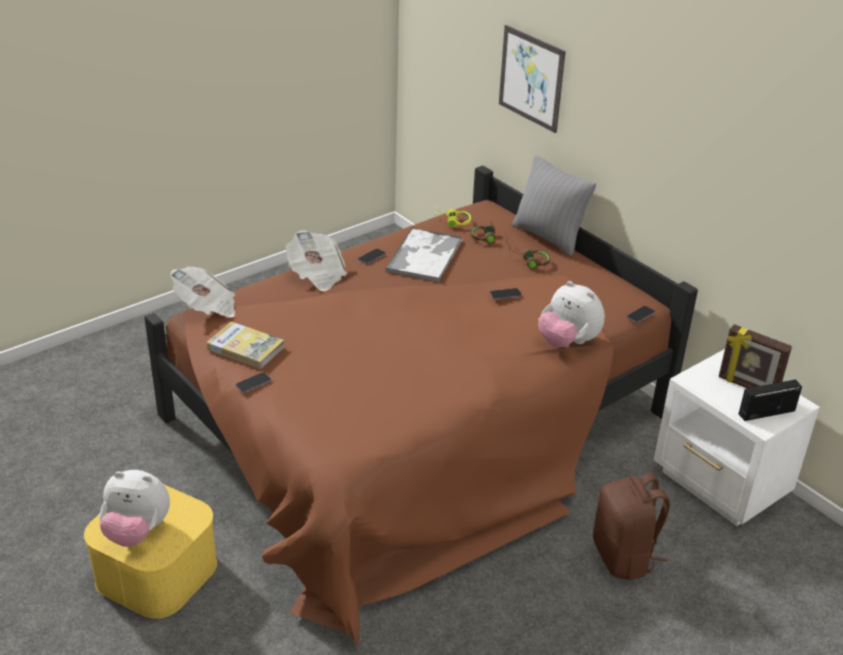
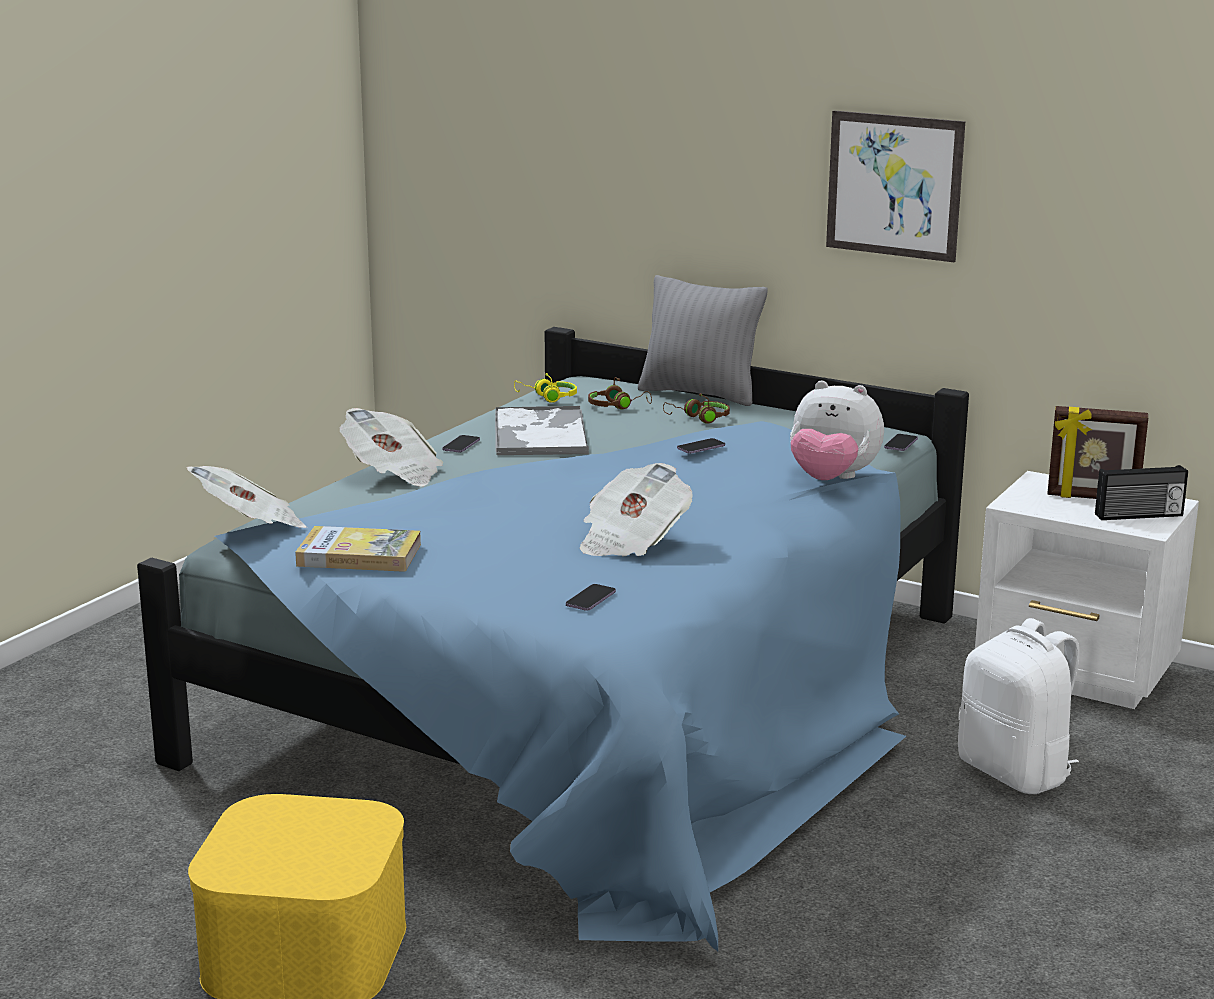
camera: 20 degrees left, 15 degrees down
(137, 532) = (285, 857): plush toy -> none
(253, 383) = (408, 587): phone -> phone (590, 599)
(402, 374) = (631, 541): none -> newspaper
(417, 428) = (599, 698): brown bed -> blue bed
(531, 78) = (628, 162): picture -> picture (894, 185)
(624, 557) = (1016, 772): brown backpack -> white backpack
(766, 412) = (1139, 516): radio -> radio turned 150 degrees counterclockwise

